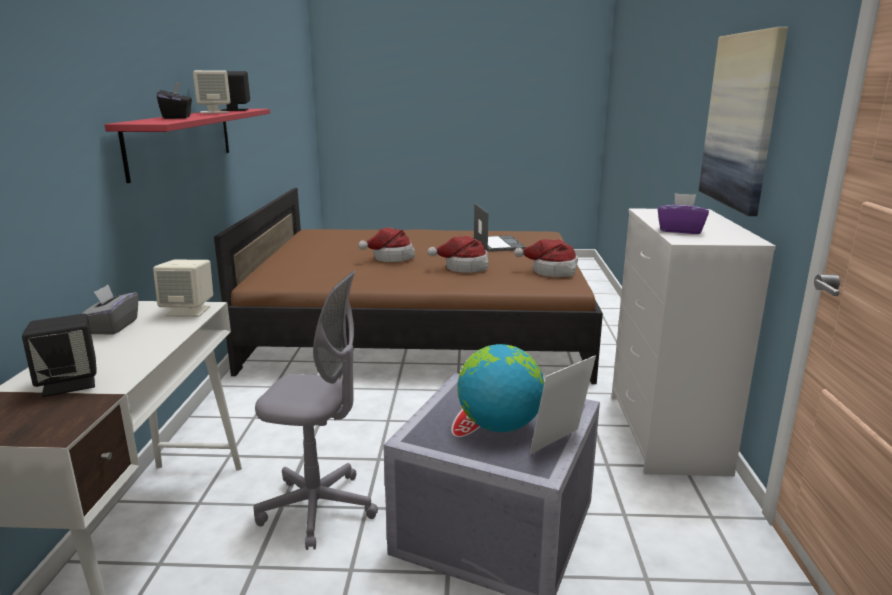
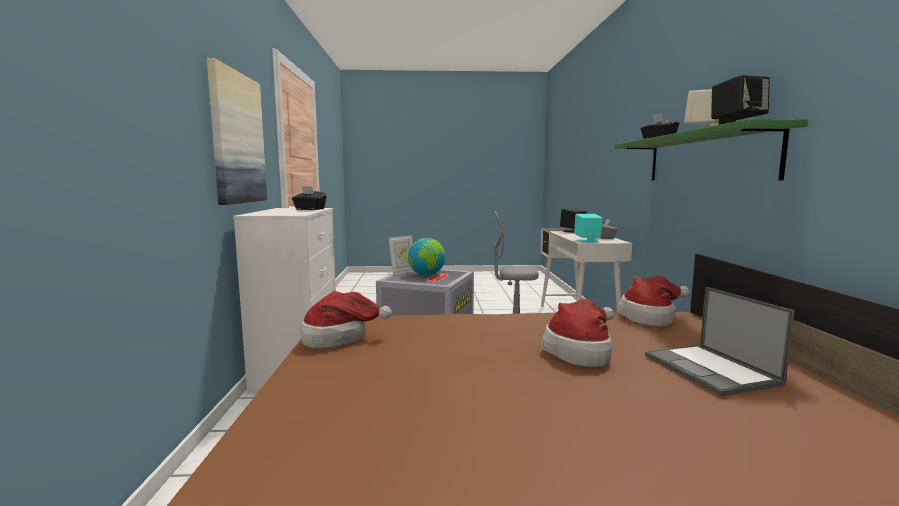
camera: 175 degrees right, 10 degrees down
(182, 140) = (705, 158): red shelf -> green shelf
(189, 311) = (587, 241): beige speaker -> turquoise speaker
(464, 267) = (460, 341): hat -> hat (650, 317)
(498, 244) = (398, 407): laptop -> laptop (711, 370)
(680, 230) = (309, 209): purple tissue box -> black tissue box

